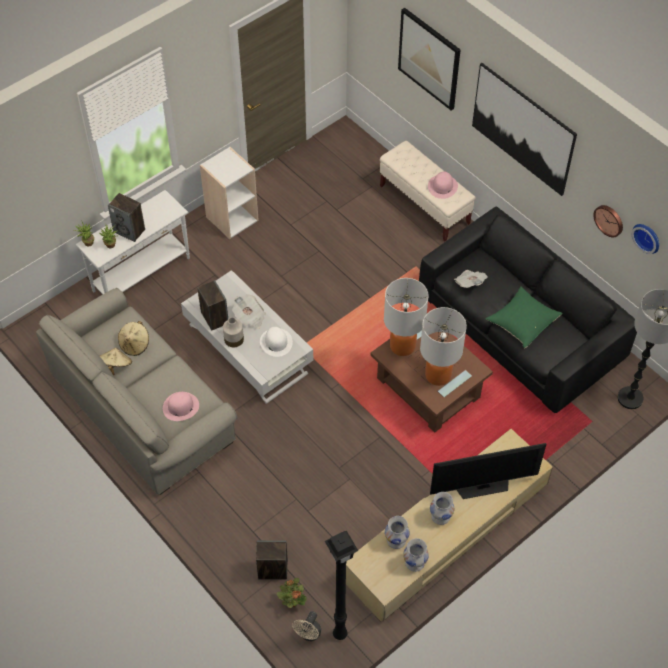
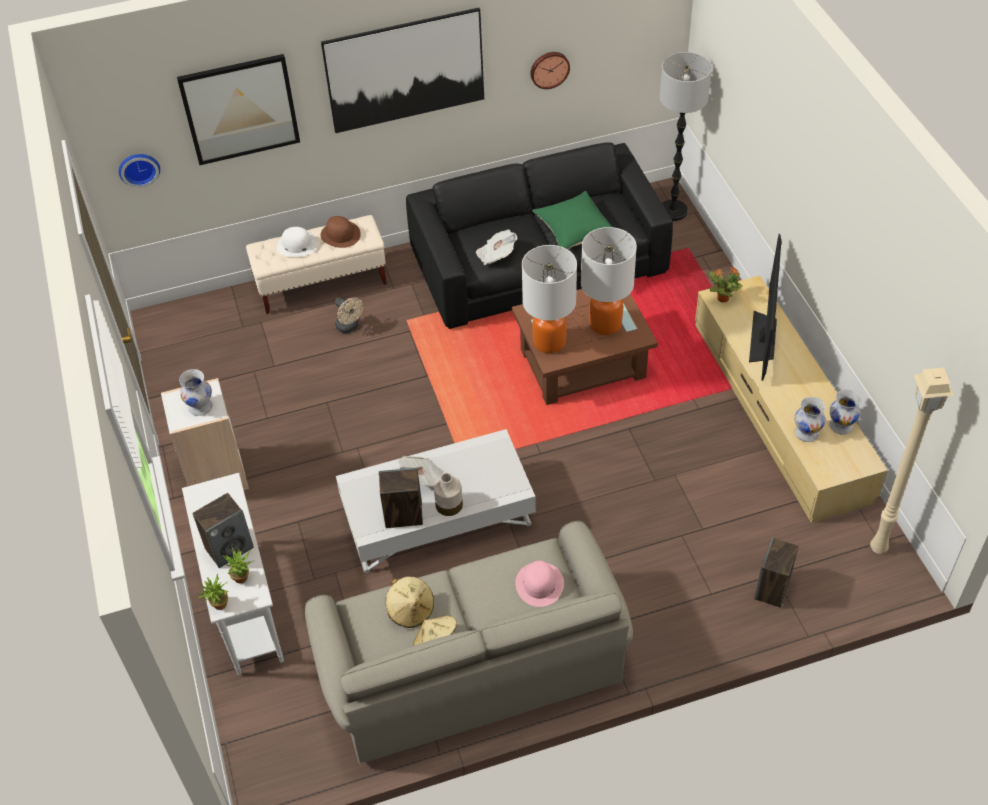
camera: 65 degrees left, 5 degrees down
(276, 342) = (476, 462): white hat -> white hat (297, 245)
(293, 601) = (821, 581): potted plant -> potted plant (722, 298)
(308, 634) = (870, 578): beige fan -> beige fan (349, 327)
(339, 635) = (880, 548): black floor lamp -> beige floor lamp
(440, 517) = (789, 385): white vase -> white vase (201, 407)
(442, 186) = (340, 234): pink hat -> brown hat
(647, 237) = (600, 42): wall clock -> wall clock (138, 168)

